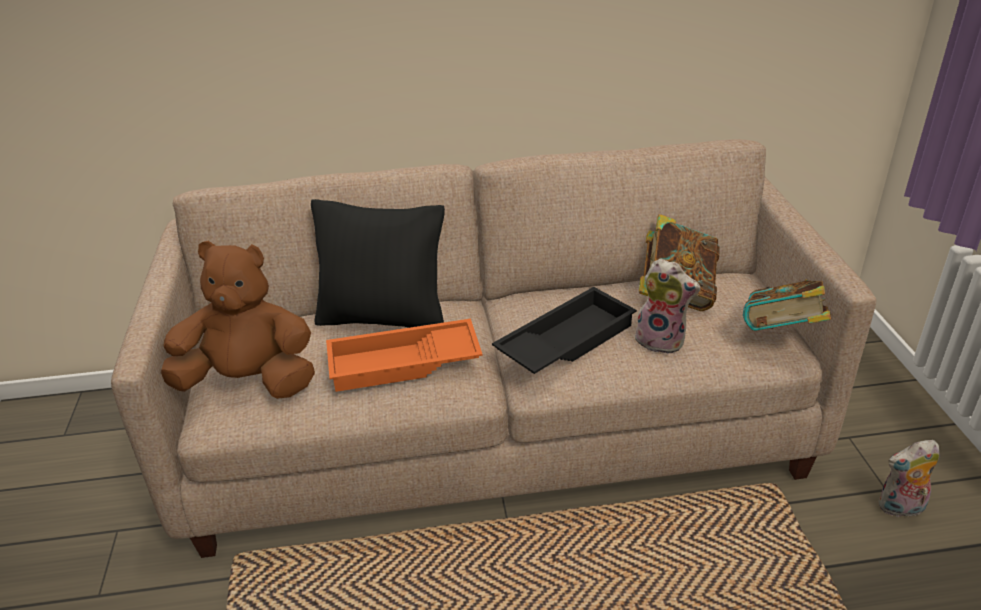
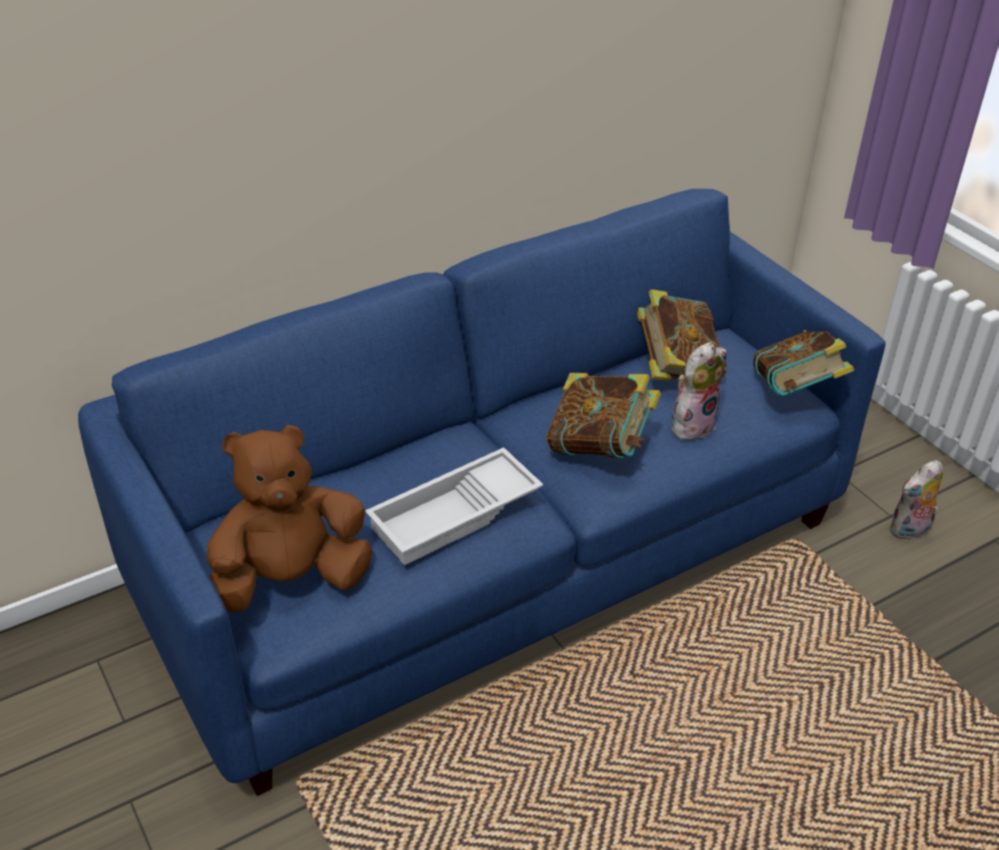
camera: 25 degrees left, 5 degrees up
(384, 319) = (393, 469): black pillow -> none
(403, 364) = (455, 516): orange tray -> white tray
(496, 428) = (497, 556): beige sofa -> blue sofa
(565, 340) = (600, 447): black tray -> book
(662, 340) = (692, 424): plush toy -> plush toy turned 45 degrees counterclockwise

